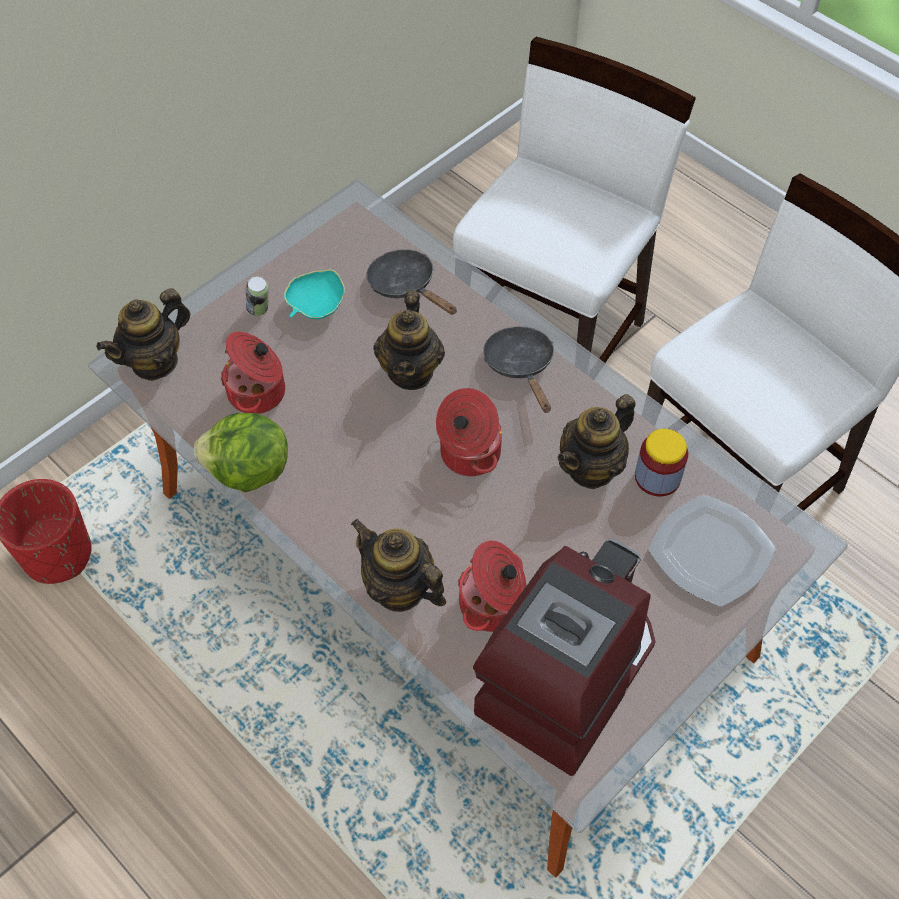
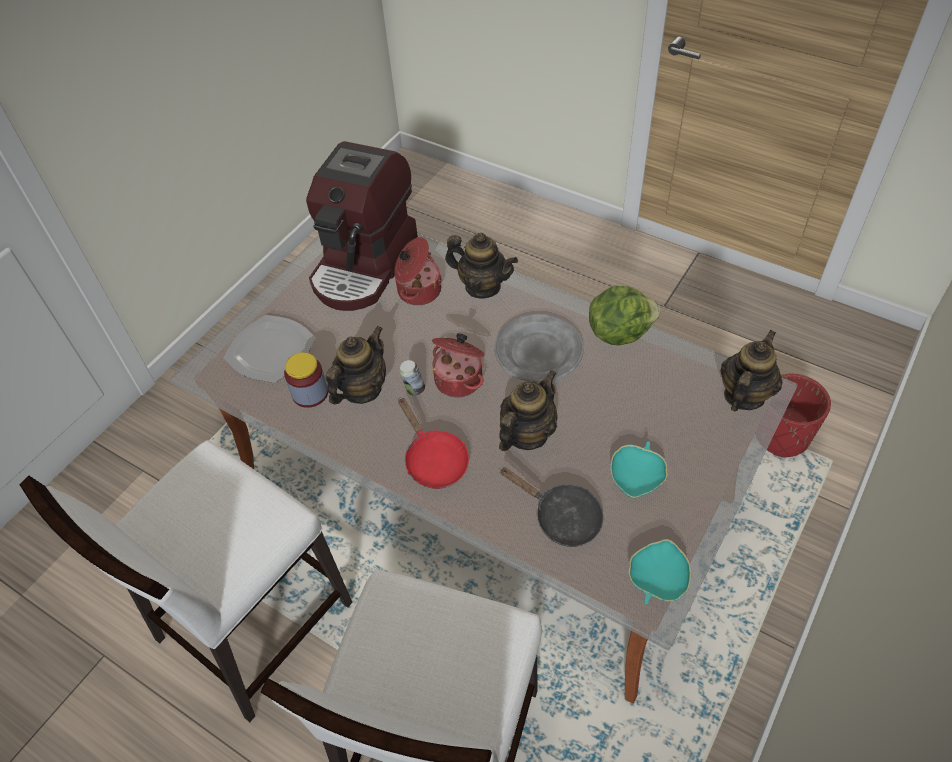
camera: 170 degrees right, 5 degrees down
(258, 392) = (644, 389): cooking pot -> none
(259, 310) = (684, 461): can -> can (414, 389)
(341, 222) = (657, 579): none -> turquoise bowl
(359, 467) = (539, 352): none -> grey plate
(411, 371) = (527, 434): teapot -> teapot turned 45 degrees clockwise
(521, 366) = (433, 460): black frying pan -> red frying pan

